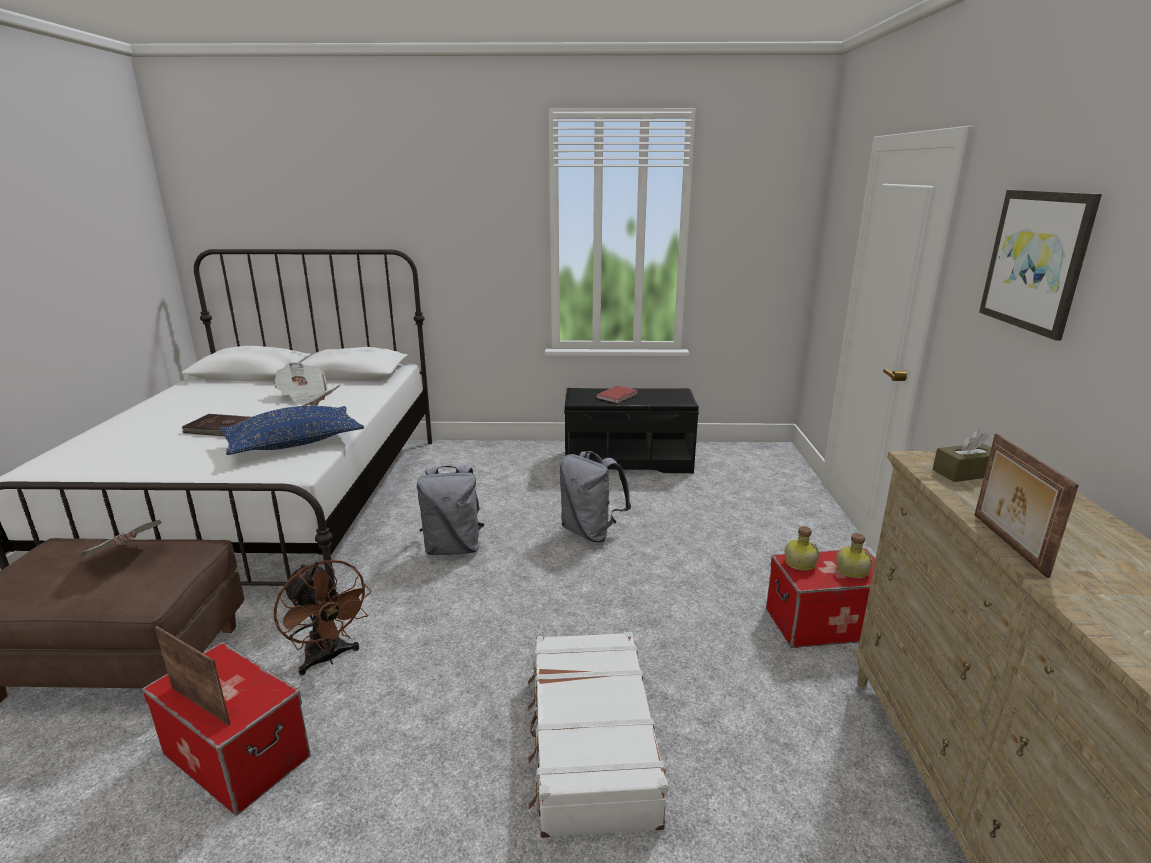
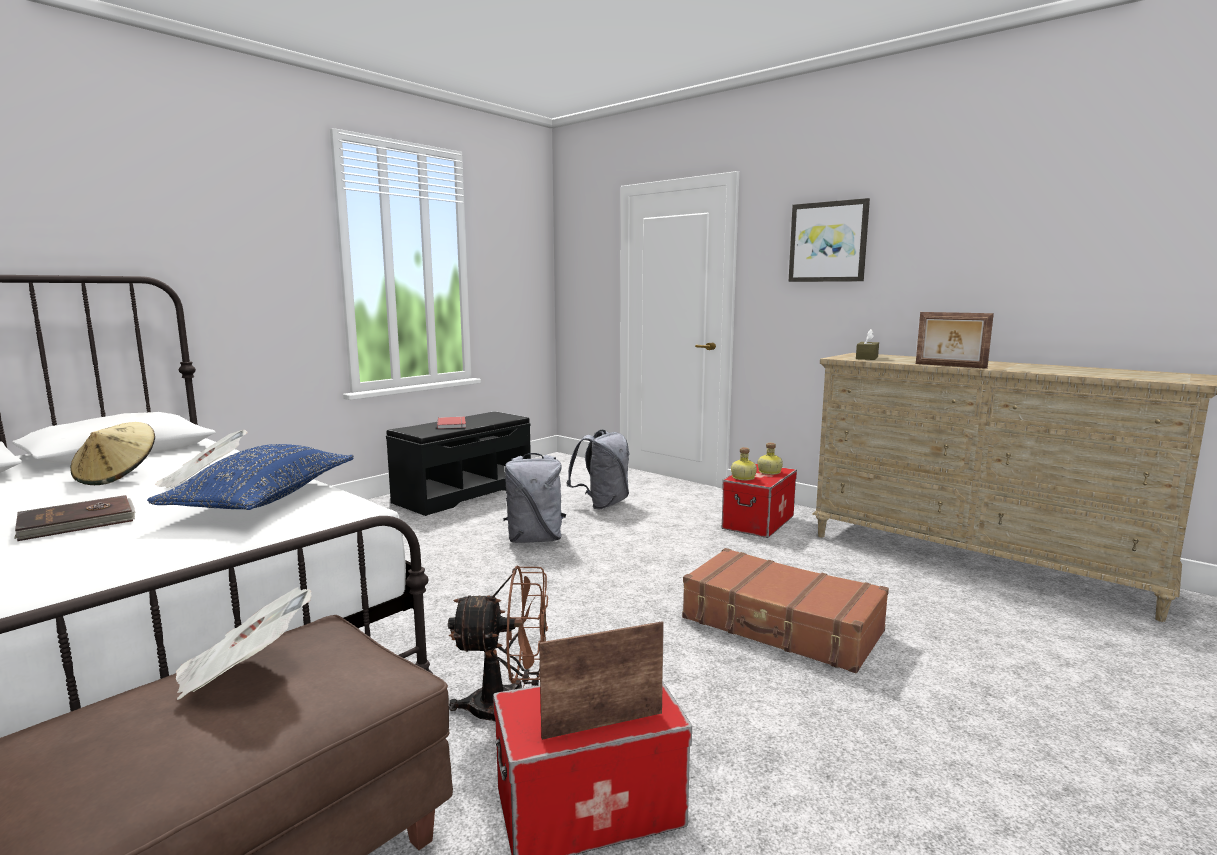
camera: 50 degrees left, 10 degrees down
(303, 396) = (118, 476): newspaper -> beige hat
(453, 548) = (441, 594): grey backpack -> grey backpack (602, 504)
(590, 743) = (781, 626): white suitcase -> brown suitcase

